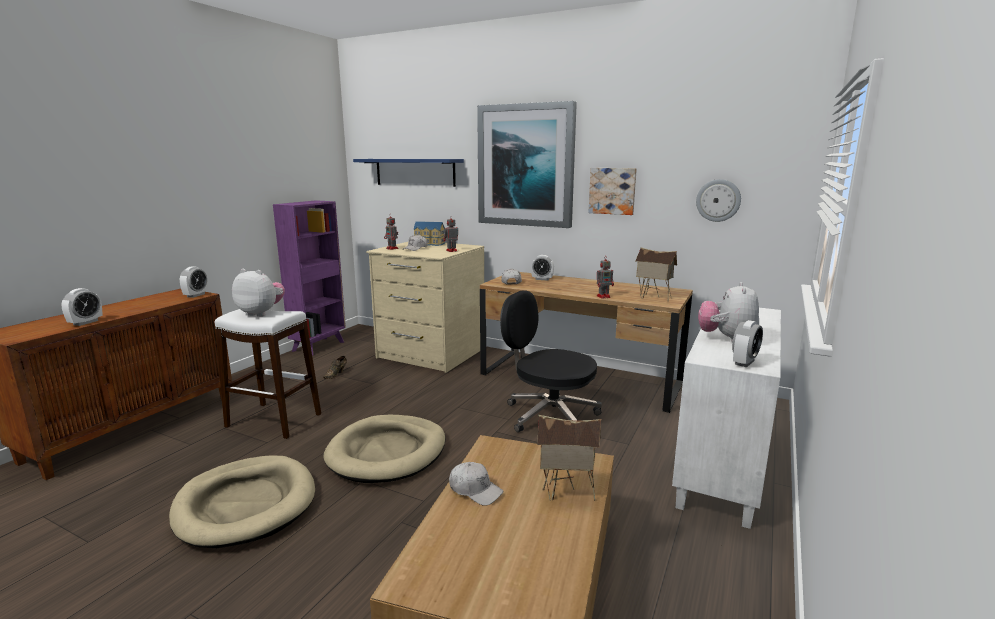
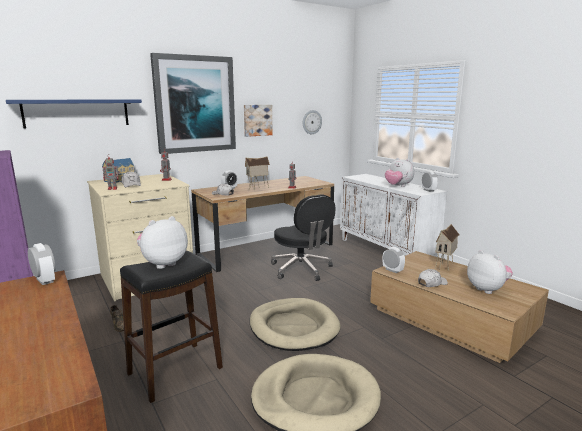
camera: 60 degrees left, 0 degrees up
(85, 322) = (64, 342): alarm clock -> alarm clock (392, 270)
(273, 420) = (175, 371): white stool -> black stool
(498, 554) = (487, 289): none -> plush toy
(549, 415) = (302, 269): black office chair -> black office chair turned 90 degrees counterclockwise
(653, 298) = (309, 182): toy house -> toy house (258, 188)

